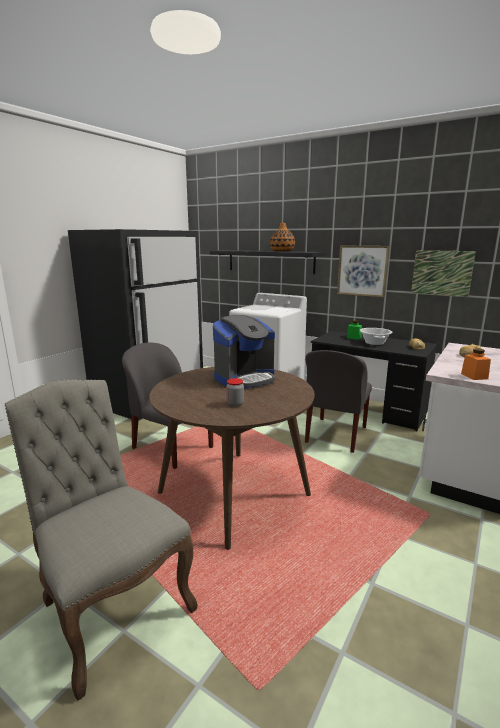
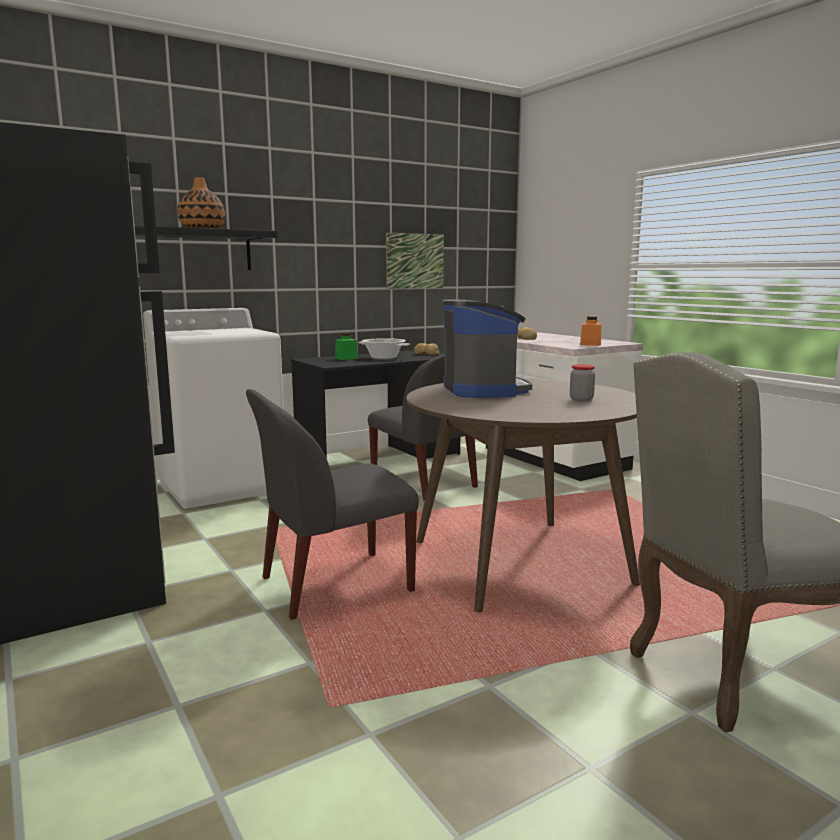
camera: 65 degrees left, 5 degrees down
(362, 271) = (323, 261): picture -> none

